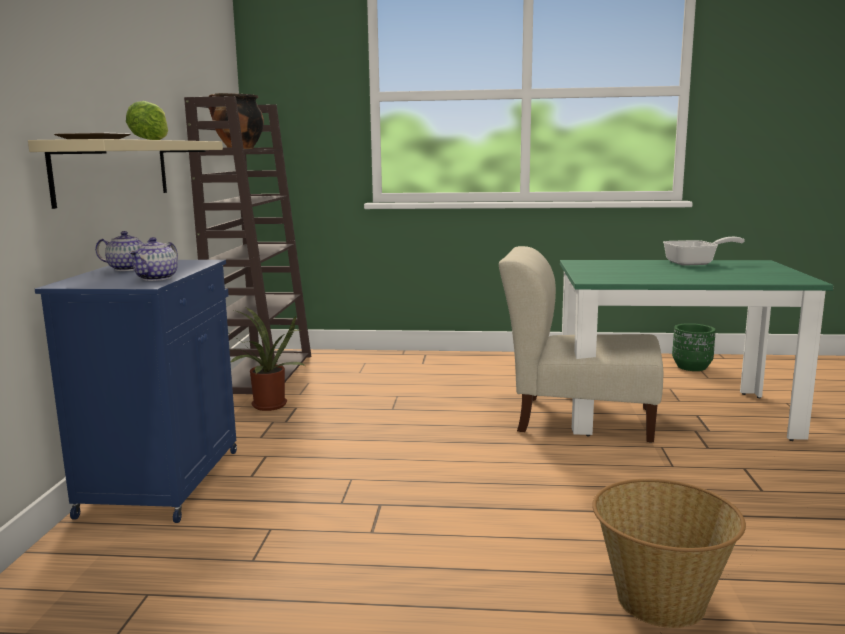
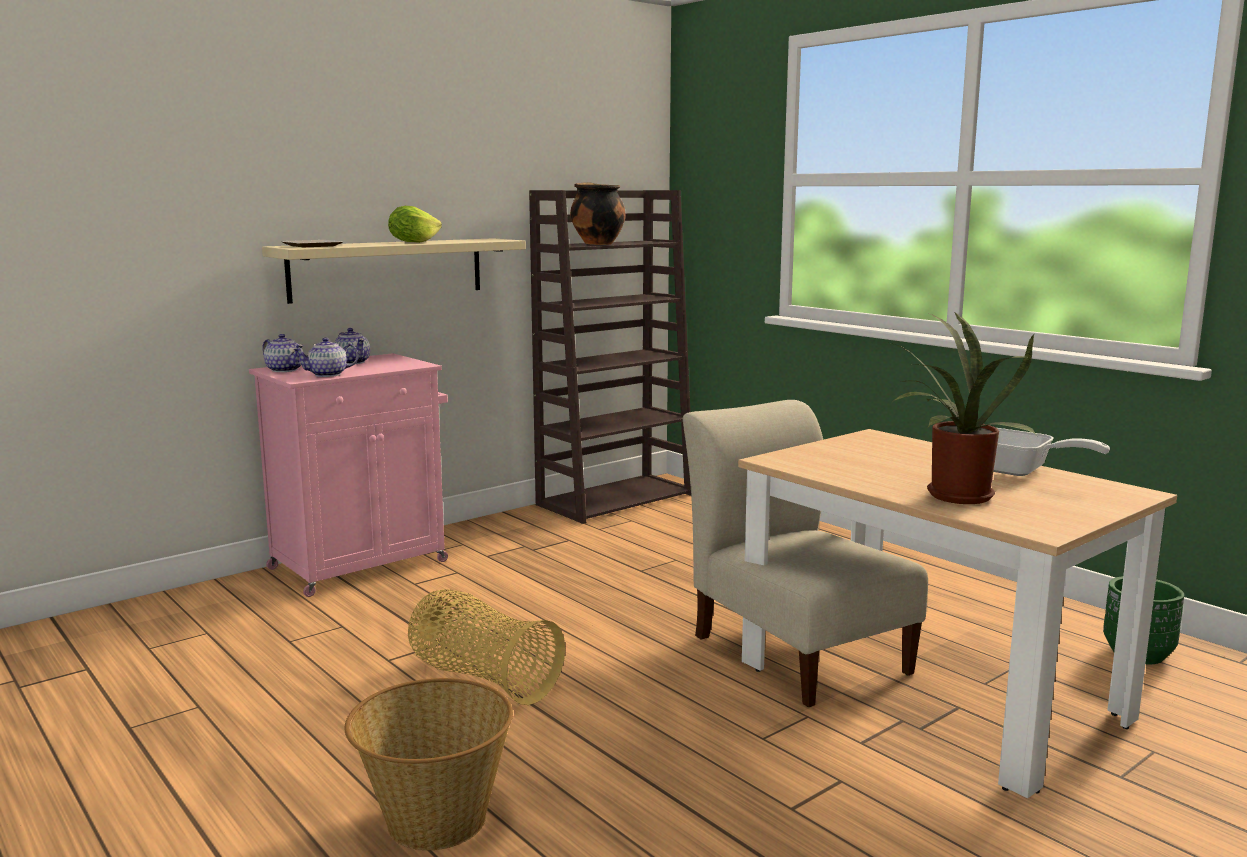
camera: 45 degrees right, 0 degrees up
(86, 282) = (284, 370): none -> teapot
(164, 481) = (362, 564): blue cabinet -> pink cabinet
(266, 407) = (548, 531): potted plant -> potted plant (953, 497)
(466, 510) = (482, 679): none -> basket
(671, 413) = (928, 691): green dining table -> beige dining table

